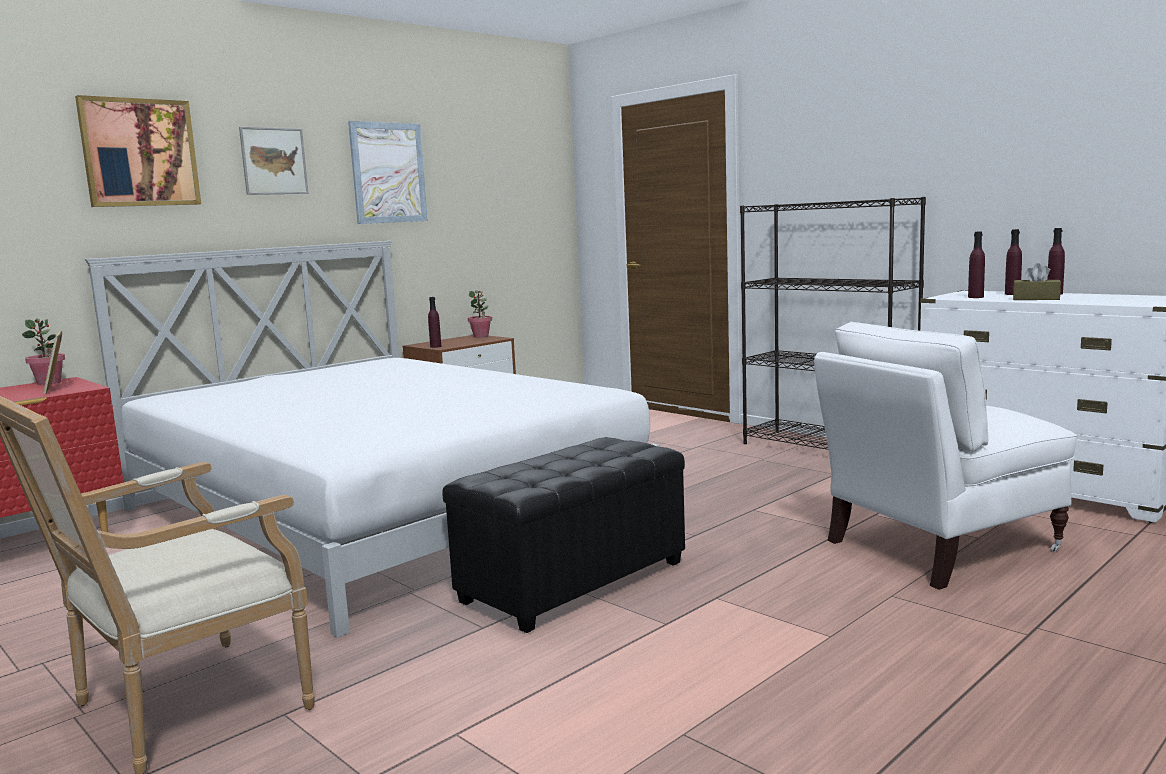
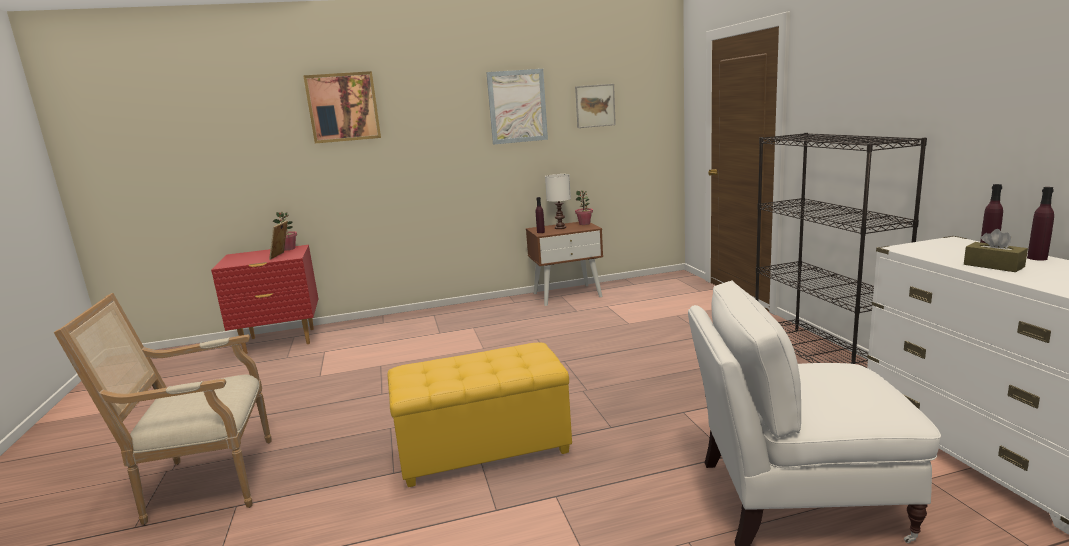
camera: 30 degrees right, 5 degrees up
(274, 161) = (431, 105): picture -> picture (595, 106)
(379, 511) = (449, 352): white bed -> none
(455, 341) = (560, 228): none -> white table lamp
(573, 582) = (483, 449): black ottoman -> yellow ottoman
(975, 297) = (935, 252): purple bottle -> none

